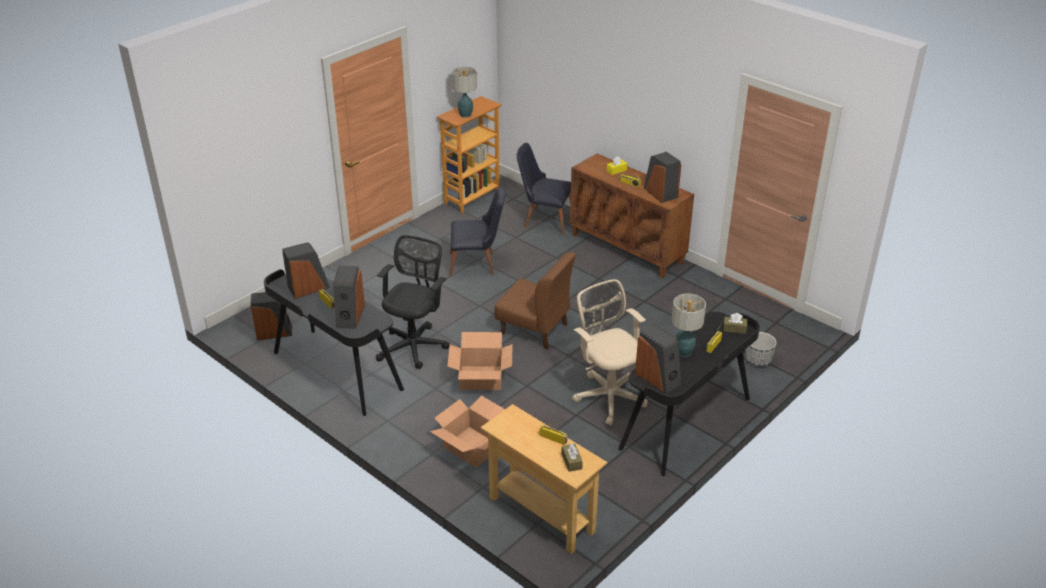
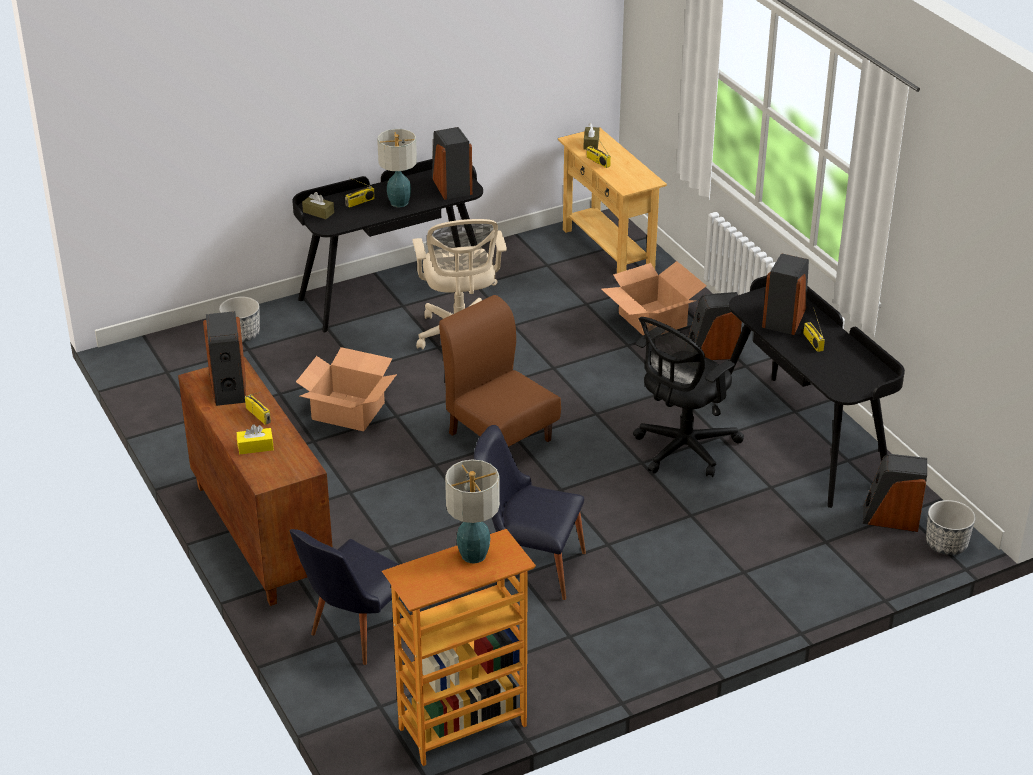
camera: 160 degrees left, 0 degrees up
(240, 324) = (946, 544): none -> planter
(308, 288) = (838, 368): speaker -> speaker (712, 352)
(481, 378) = (607, 388): cardboard box -> cardboard box (348, 410)
(544, 220) = (356, 632): black chair -> black chair turned 90 degrees clockwise

